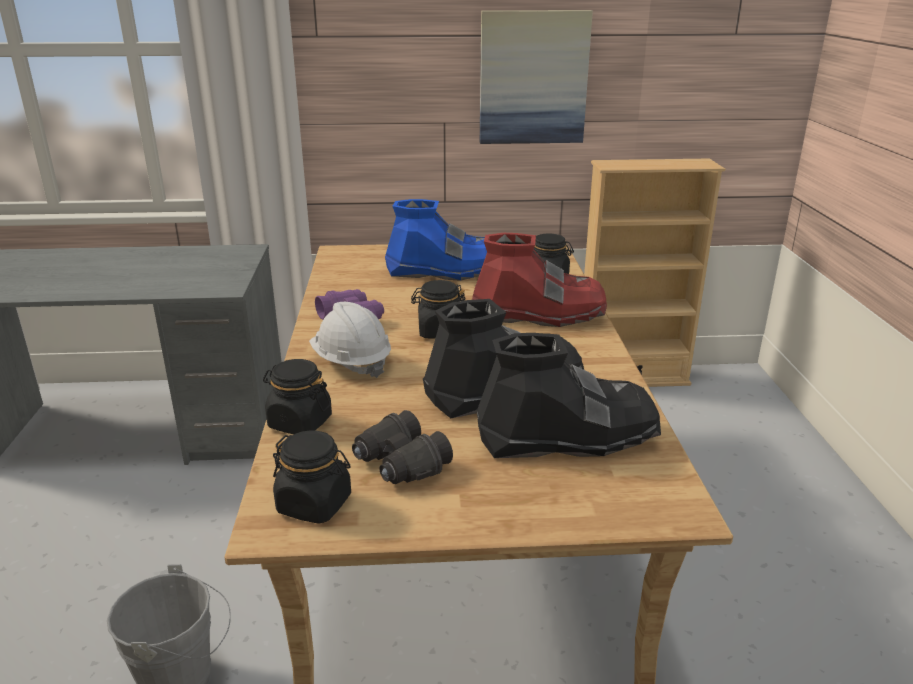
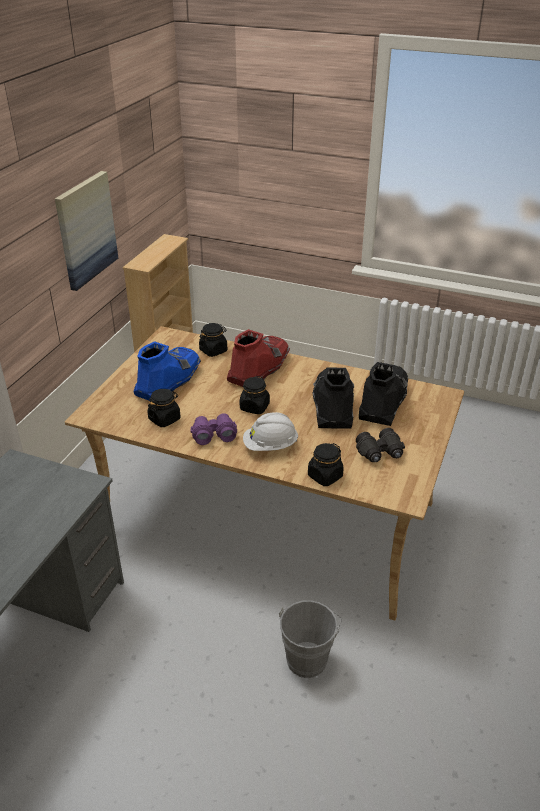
camera: 65 degrees left, 10 degrees up
(315, 504) = (398, 484): black jar -> black jar (164, 419)

